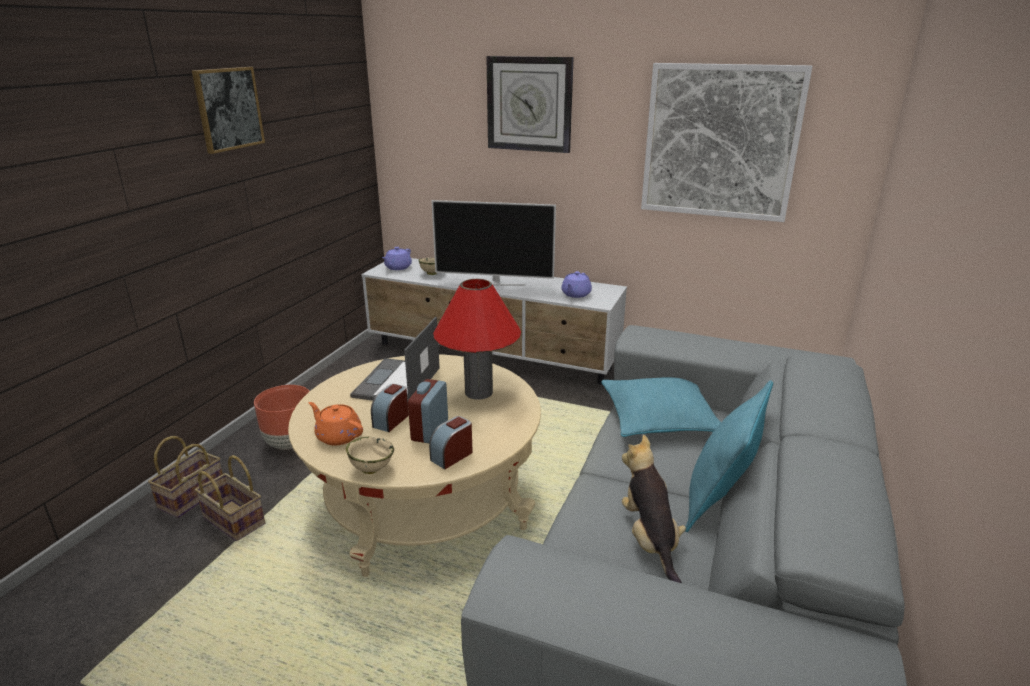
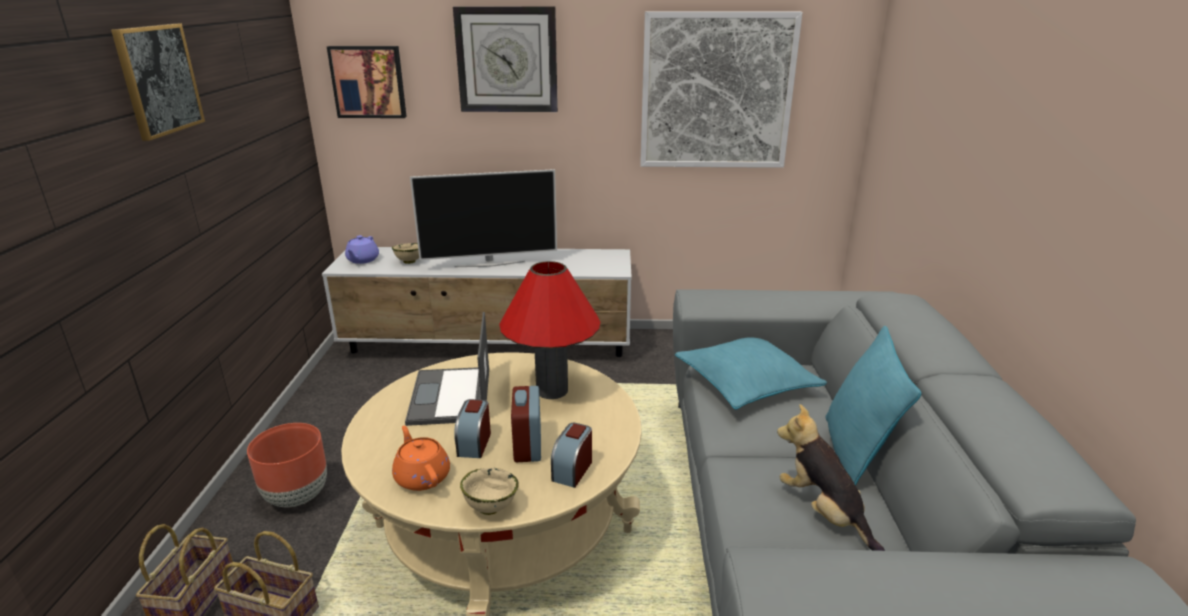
camera: 20 degrees left, 0 degrees up
(338, 436) = (422, 476): orange teapot -> orange teapot turned 45 degrees clockwise
(418, 118) = (368, 82): none -> picture
(575, 294) = (584, 264): purple teapot -> none

